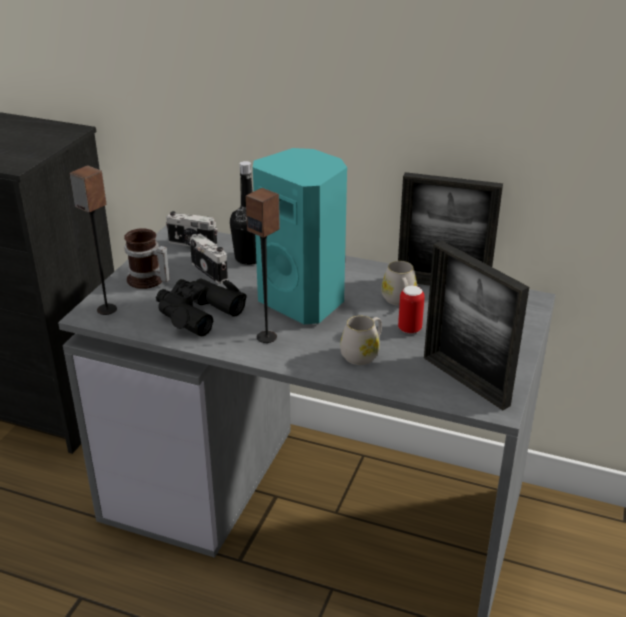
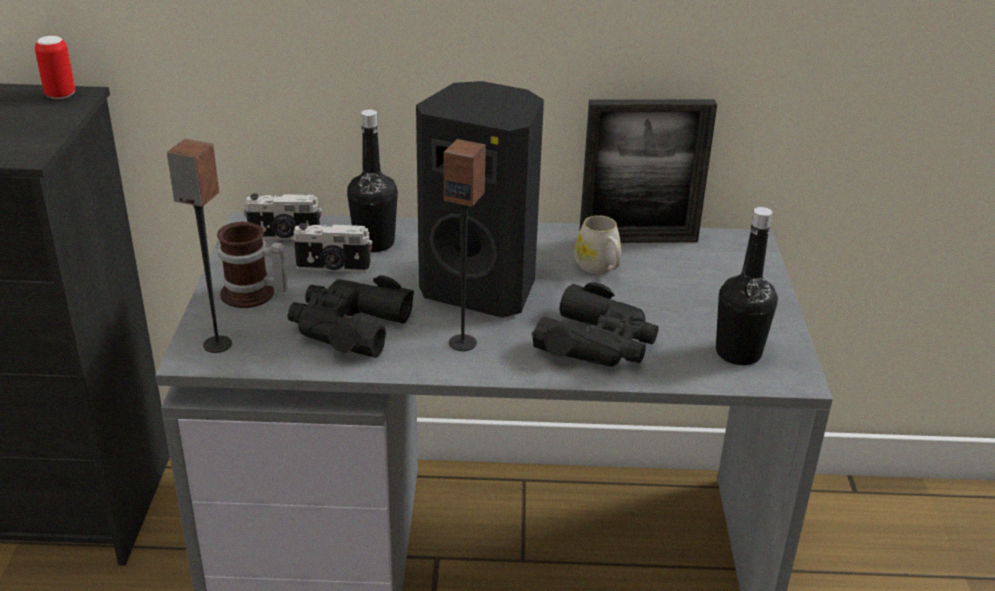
camera: 20 degrees left, 0 degrees up
(211, 271) = (333, 268): camera -> camera turned 150 degrees clockwise
(304, 302) = (481, 289): turquoise speaker -> black speaker
(363, 354) = (597, 342): white mug -> black binoculars
(409, 329) = (634, 301): can -> can (60, 95)
(465, 381) = (738, 353): picture frame -> black bottle

